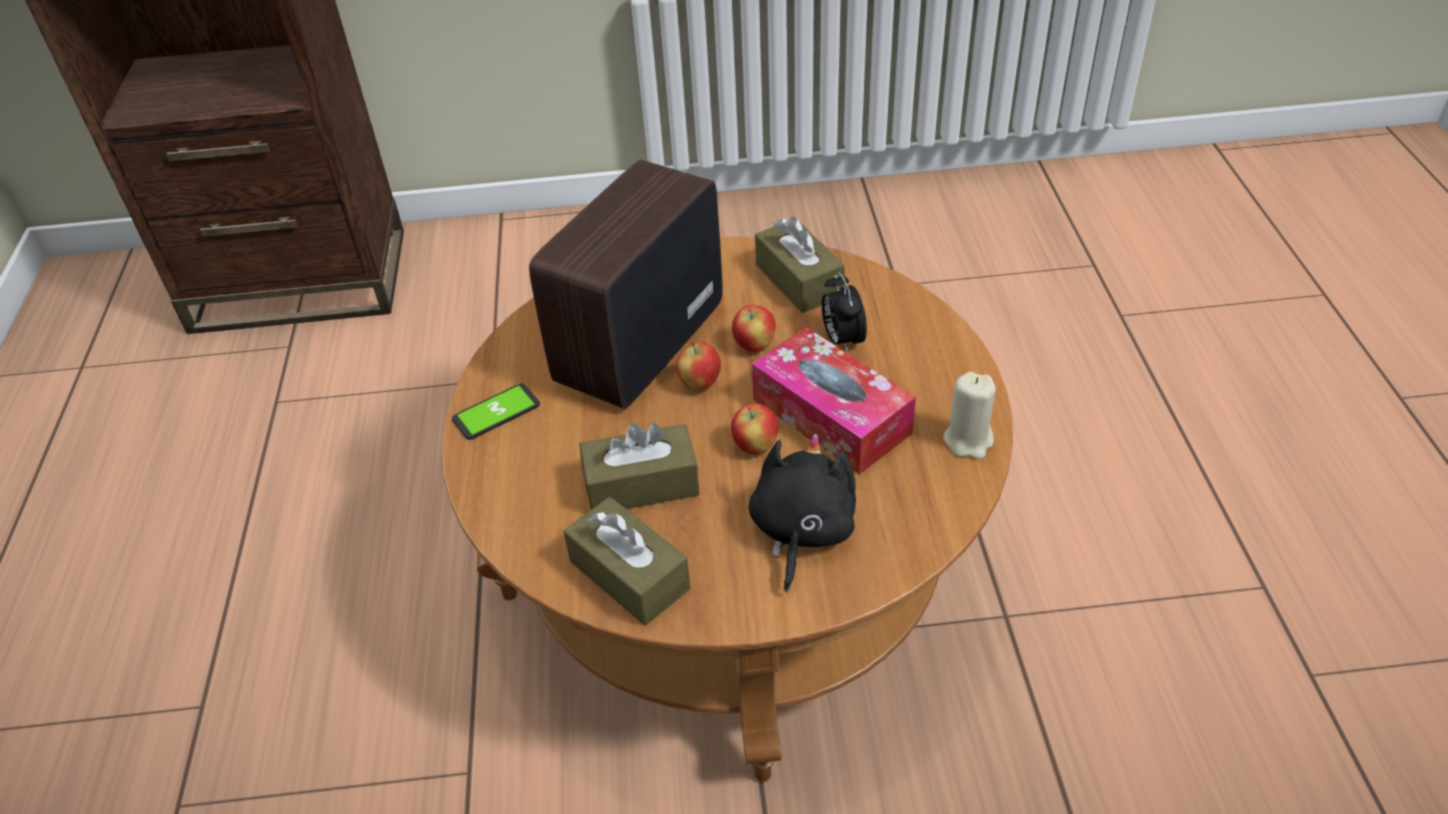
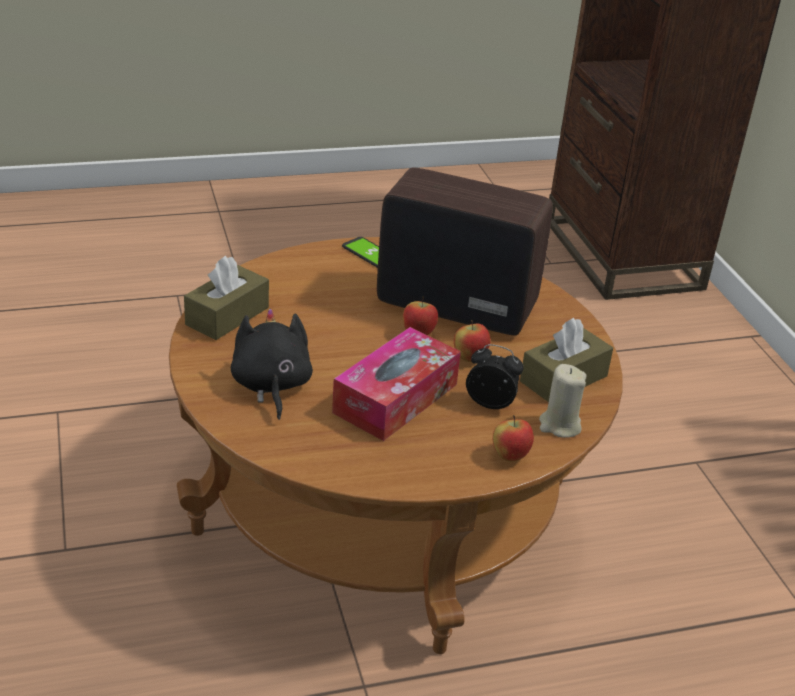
camera: 75 degrees right, 10 degrees down
(641, 484) = (309, 315): brown tissue box -> none
(755, 447) = (354, 362): apple -> apple (510, 456)
(801, 531) = (271, 386): black plush toy -> black plush toy turned 105 degrees counterclockwise
(842, 340) = (491, 403): alarm clock -> alarm clock turned 45 degrees clockwise
(968, 440) = (380, 472): beige candle -> beige candle (559, 425)

